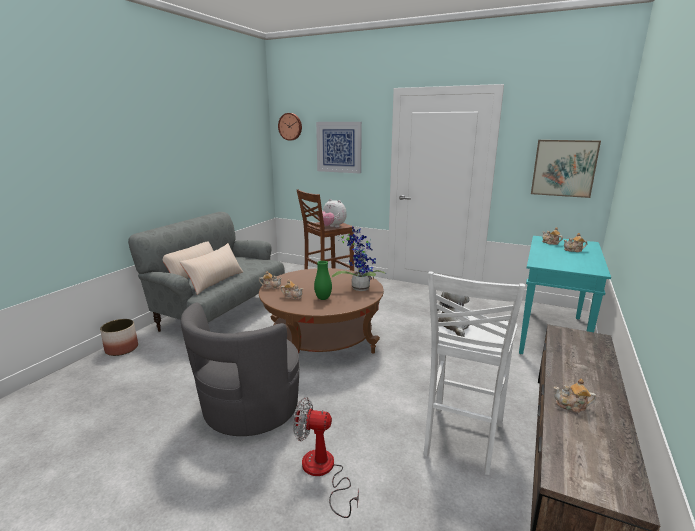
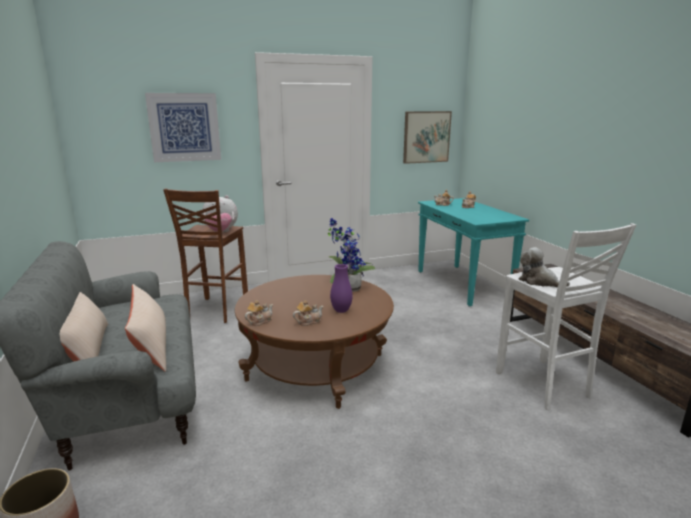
camera: 45 degrees left, 0 degrees up
(249, 409) = (375, 473): grey armchair -> none
(290, 126) = (96, 100): wall clock -> none
(323, 298) = (341, 311): green vase -> purple vase
(323, 472) = (524, 473): fan -> none
(571, 406) = (625, 313): teapot -> none

